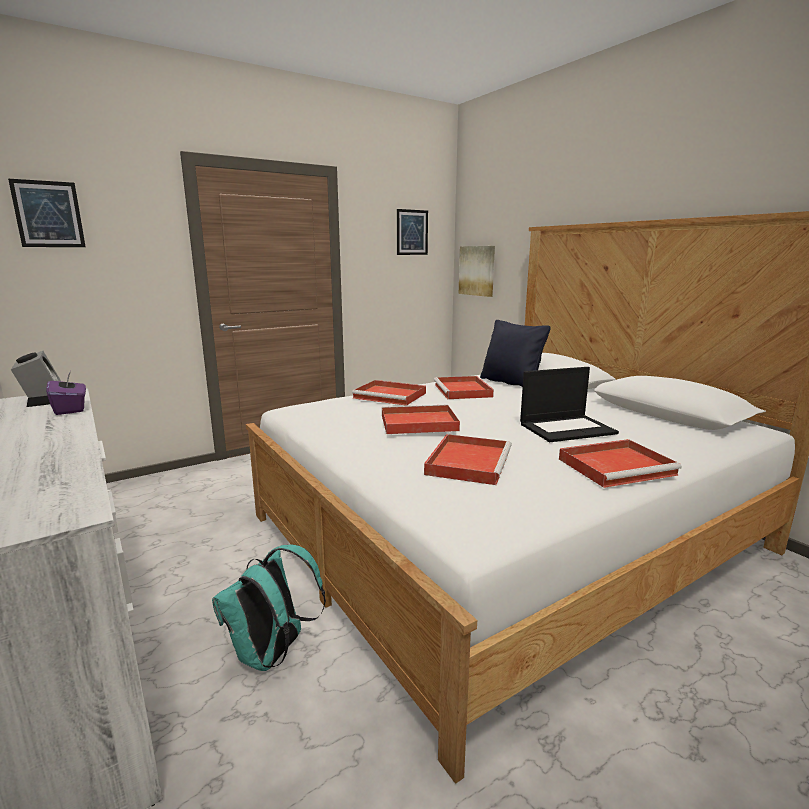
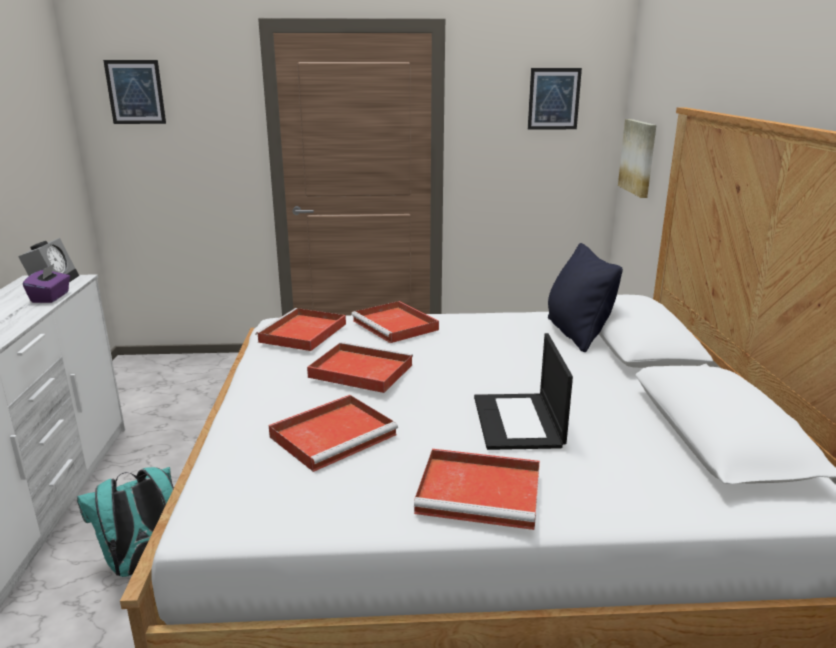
camera: 30 degrees right, 5 degrees up
(463, 391) = (491, 335): red tray -> red tray (302, 333)
(567, 428) = (518, 422): laptop -> laptop turned 75 degrees clockwise

